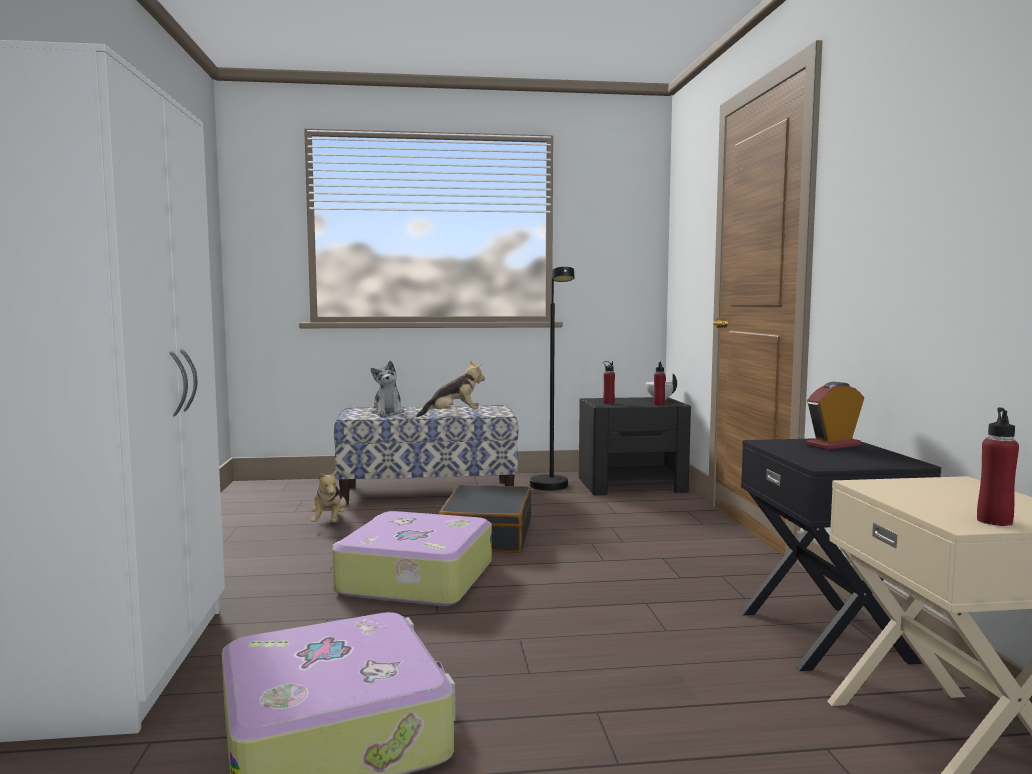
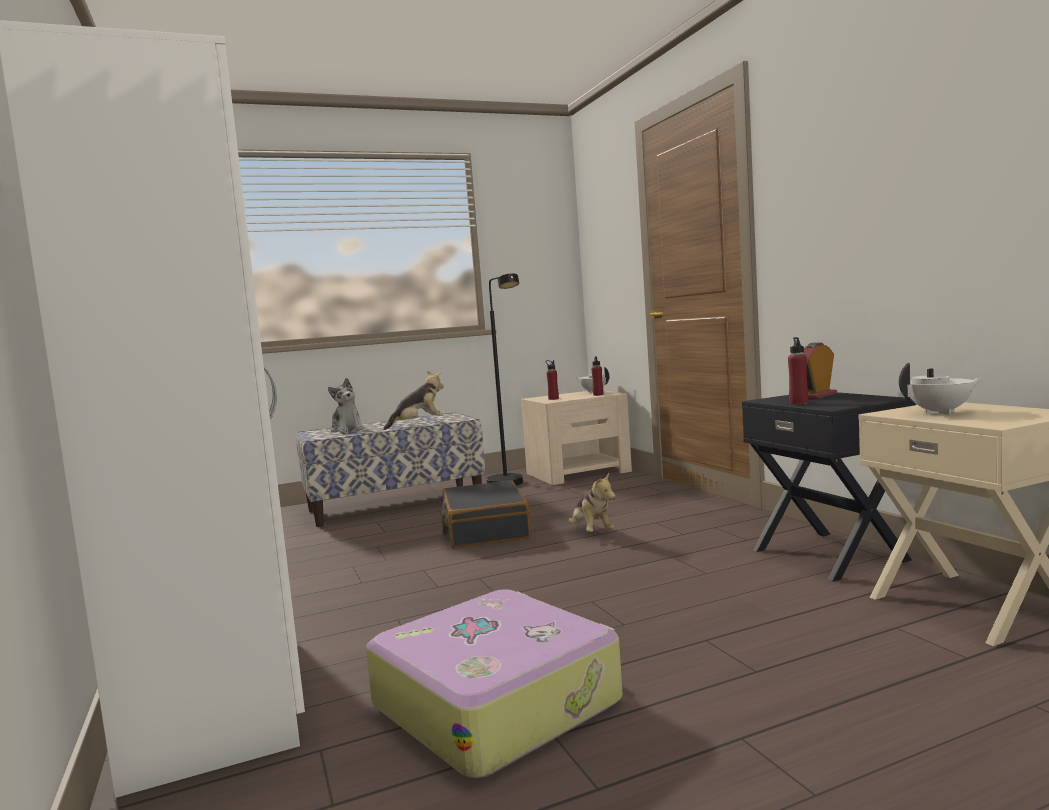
camera: 15 degrees left, 0 degrees up
(330, 522) = (320, 543): plush toy -> plush toy (591, 532)
(414, 578) = (450, 574): suitcase -> none
(632, 485) = (579, 472): black nightstand -> beige nightstand
(929, 494) = (940, 412): none -> white teapot
(994, 521) = (1011, 420): red bottle -> red bottle (798, 403)

